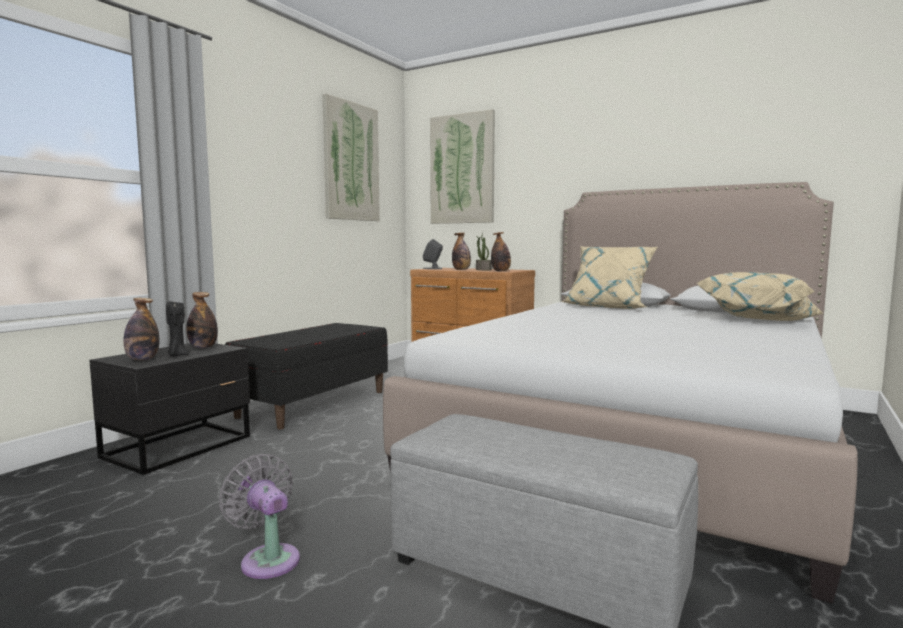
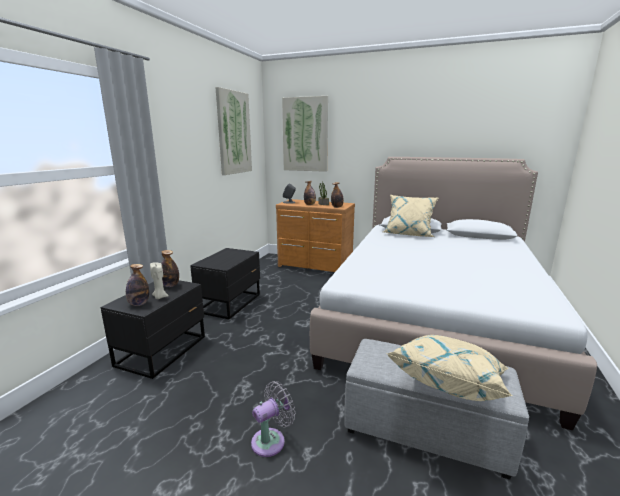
camera: 10 degrees left, 10 degrees up
(177, 355) = (160, 297): black candle -> beige candle
(267, 559) = (271, 440): grey fan -> grey fan turned 105 degrees clockwise
(314, 403) = (231, 303): black bench -> black nightstand
(759, 320) = (502, 248): beige pillow -> beige pillow (448, 381)

